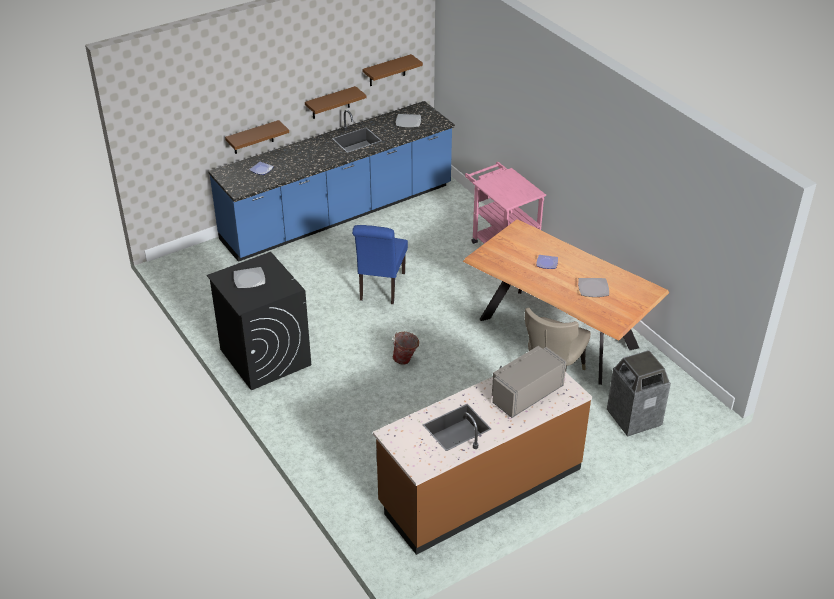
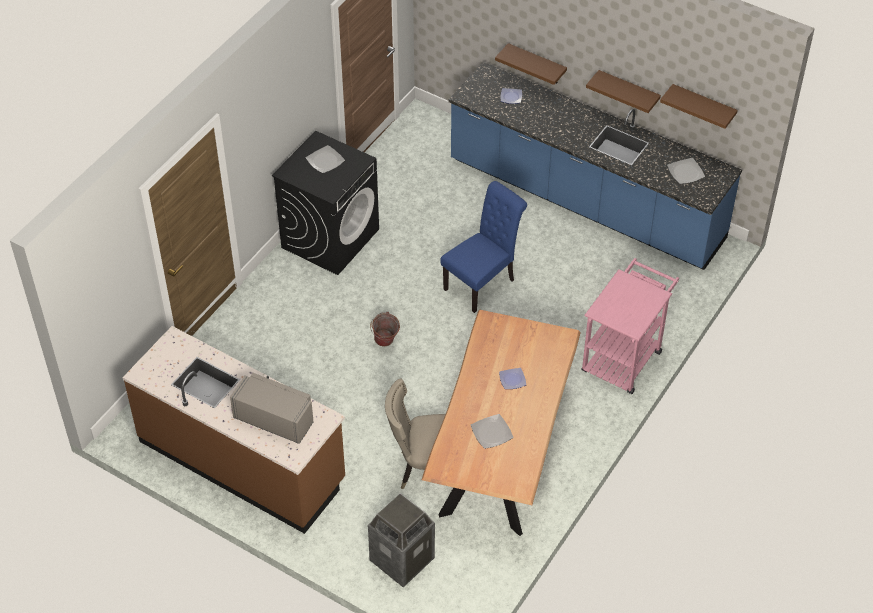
camera: 65 degrees right, 10 degrees up
(380, 288) = (483, 282): blue chair -> blue chair turned 150 degrees clockwise

